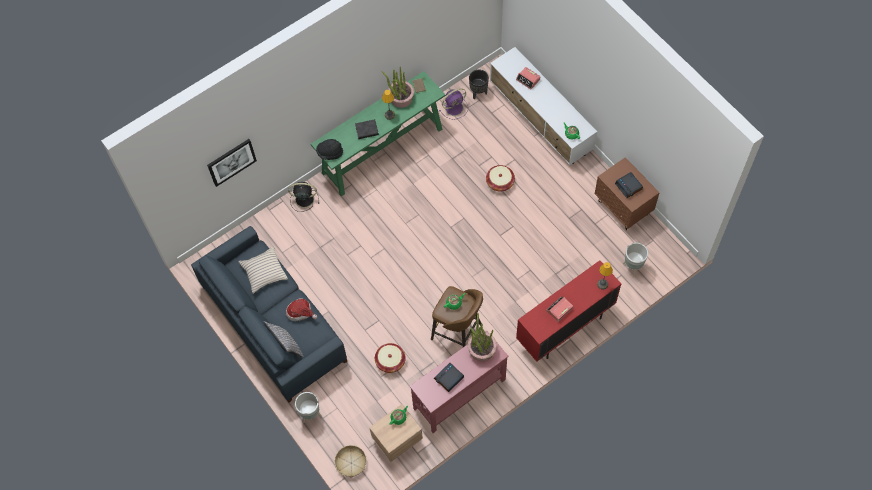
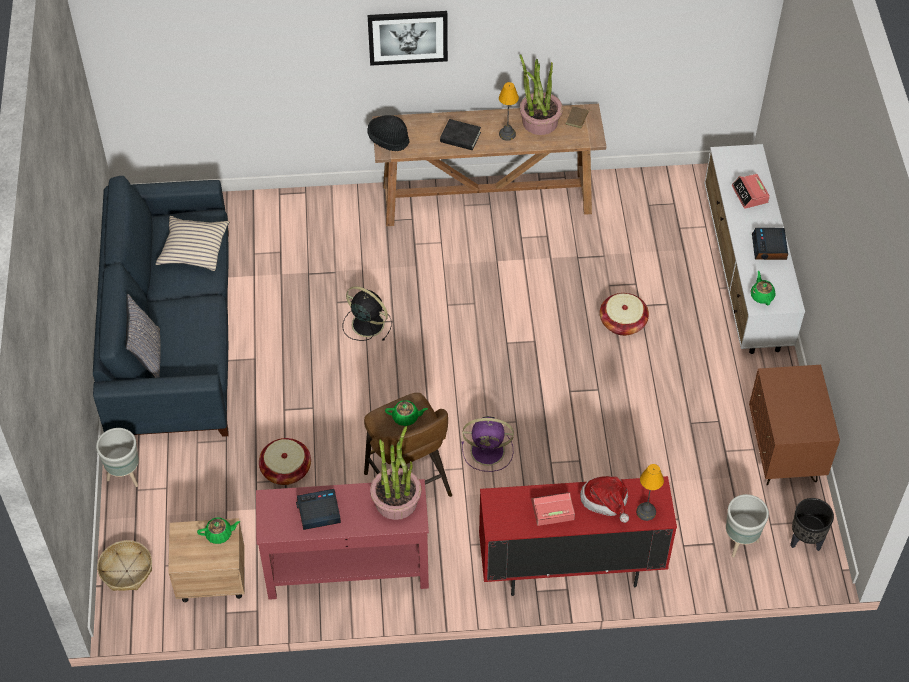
camera: 30 degrees right, 10 degrees down
(231, 162) = (229, 64): picture -> picture (408, 37)
(301, 312) = (200, 324): hat -> hat (606, 502)
(303, 199) = (334, 204): black fan -> black fan (366, 323)
(383, 150) = (488, 199): green console table -> brown console table
(455, 107) = (630, 196): purple fan -> purple fan (489, 451)
(478, 92) = (679, 193): black planter -> black planter (805, 540)
(629, 186) = (796, 407): alarm clock -> alarm clock (769, 248)

